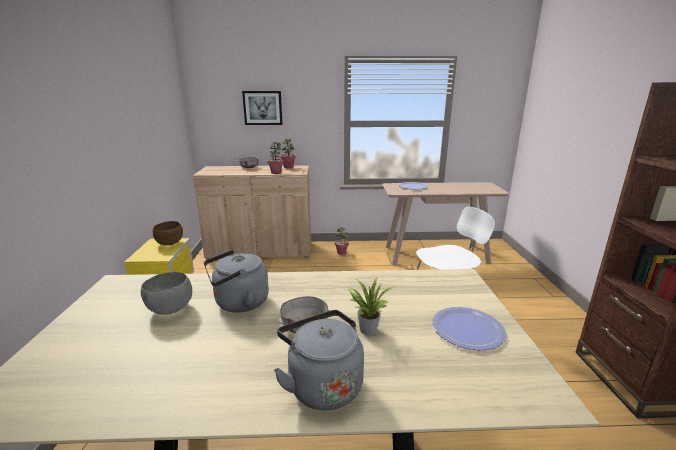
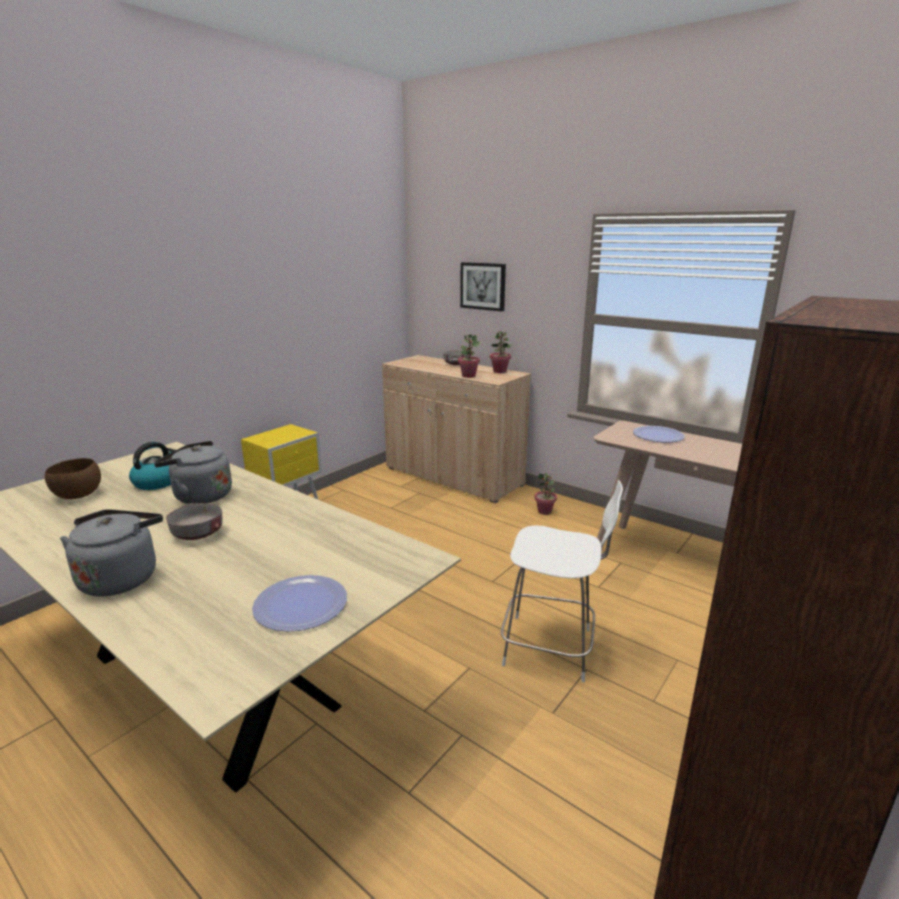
camera: 40 degrees right, 0 degrees up
(169, 310) = (157, 482): grey bowl -> kettle
(170, 243) = (296, 433): brown bowl -> brown bowl (78, 496)
(367, 328) = (231, 558): potted plant -> none

